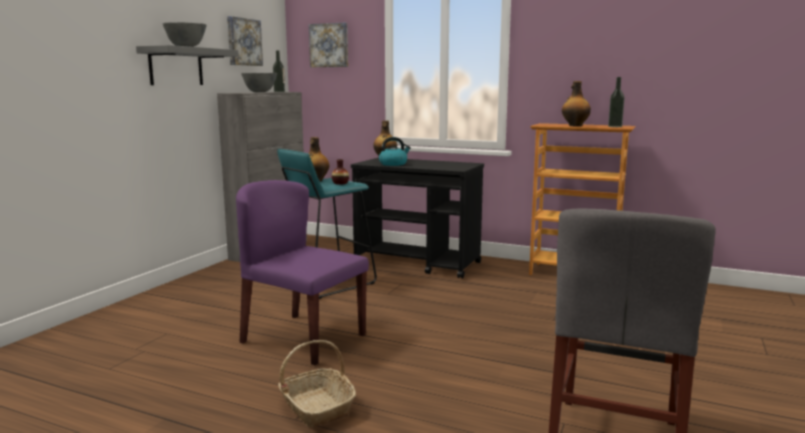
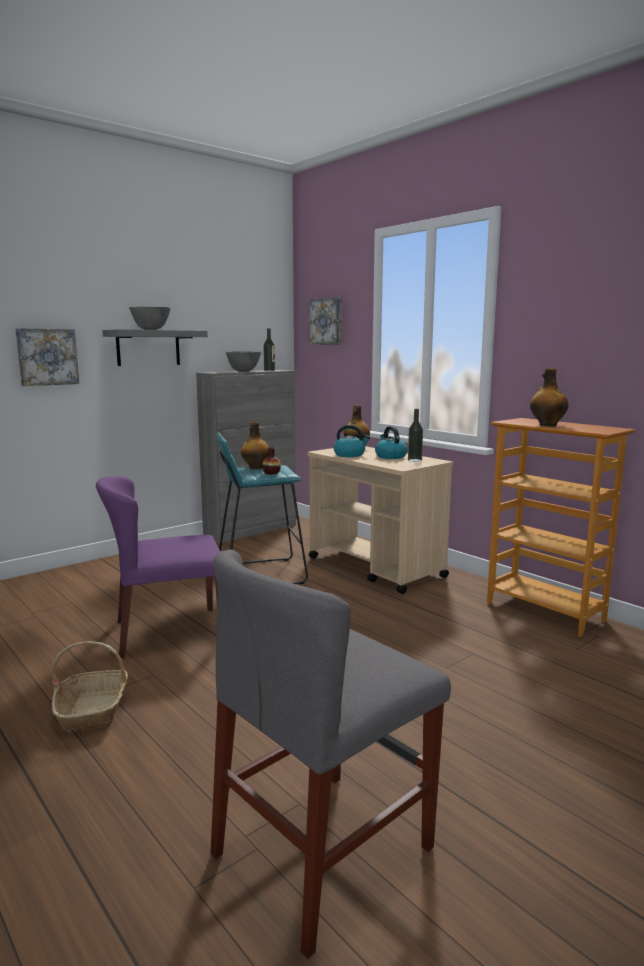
camera: 25 degrees right, 0 degrees up
(243, 42) = (234, 320): picture -> picture (47, 357)
(302, 338) = (168, 632): purple chair -> purple chair turned 75 degrees counterclockwise
(418, 263) = (376, 567): black cart -> beige cart
(429, 163) = (390, 456): none -> kettle
(615, 126) = (597, 429): bottle -> bottle (414, 460)

